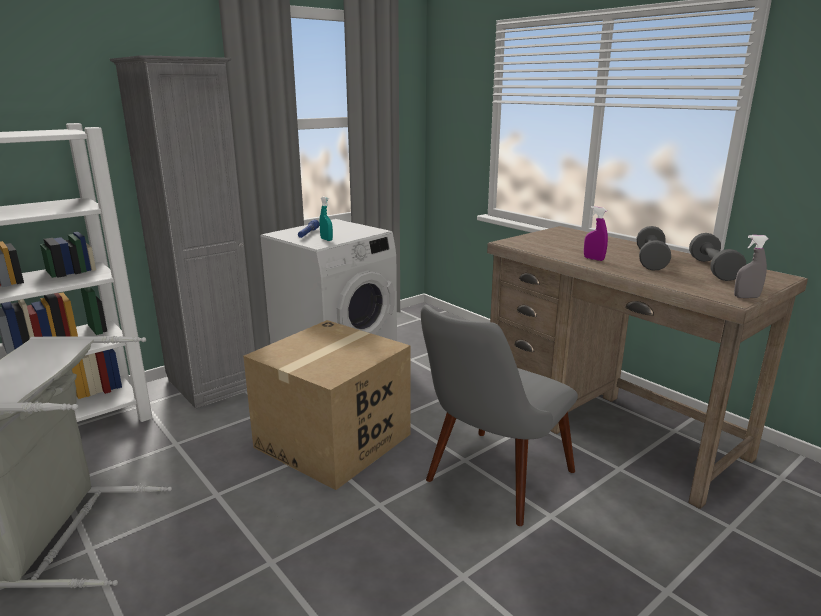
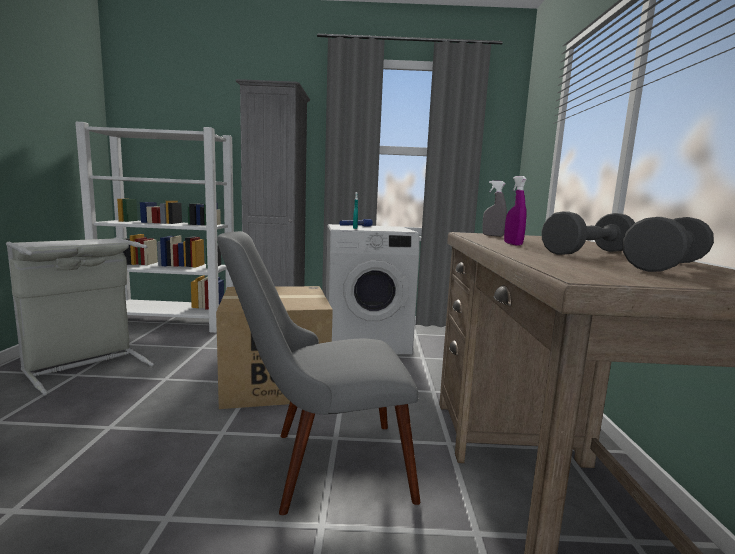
camera: 40 degrees right, 10 degrees down
(746, 297) = (620, 280): grey spray bottle -> grey spray bottle (492, 235)

